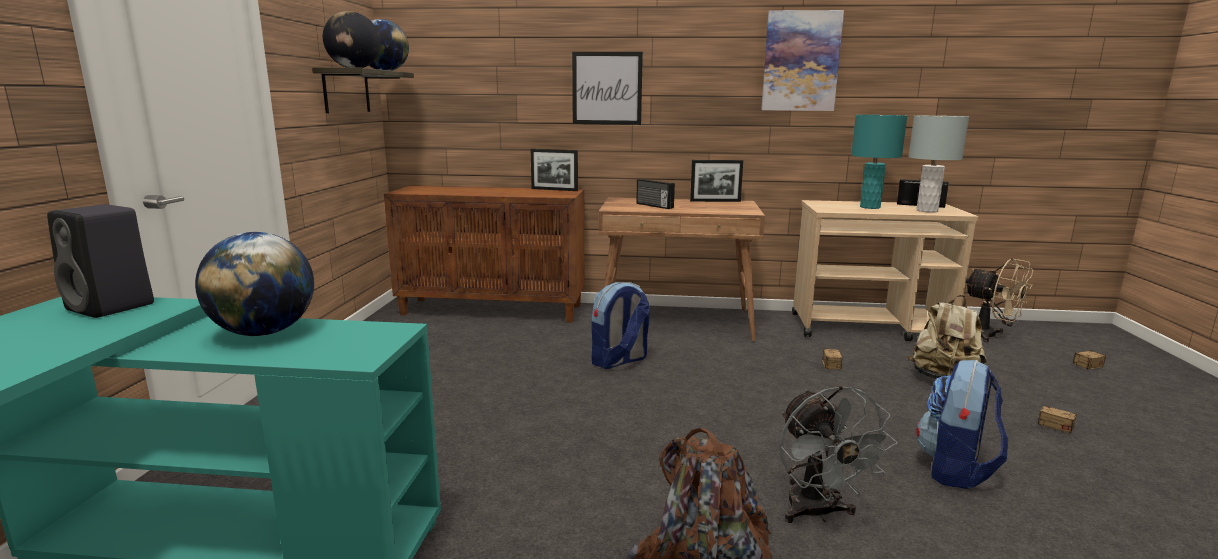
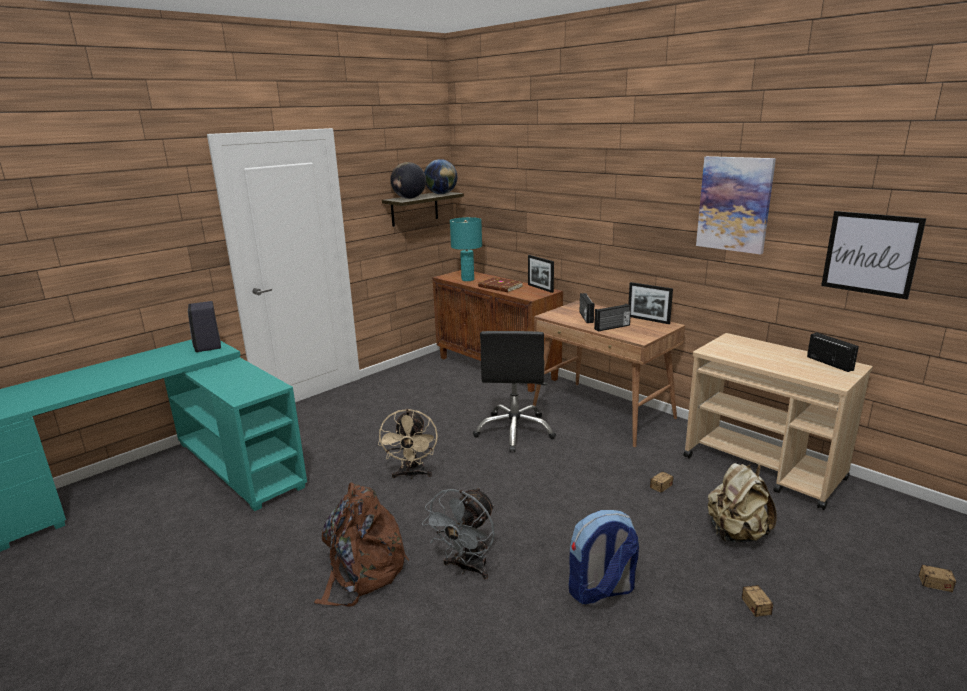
camera: 40 degrees right, 5 degrees up
(264, 332) = (237, 374): globe -> none
(503, 192) = (500, 287): none -> brown book
(607, 88) = (582, 213): picture -> picture (870, 254)
(619, 361) = (515, 431): backpack -> black office chair
(701, 208) = (612, 327): none -> radio
(870, 207) = (764, 355): turquoise table lamp -> turquoise table lamp (468, 279)
(926, 210) = (810, 372): grey table lamp -> none
(989, 336) = (884, 517): beige fan -> beige fan (412, 474)

